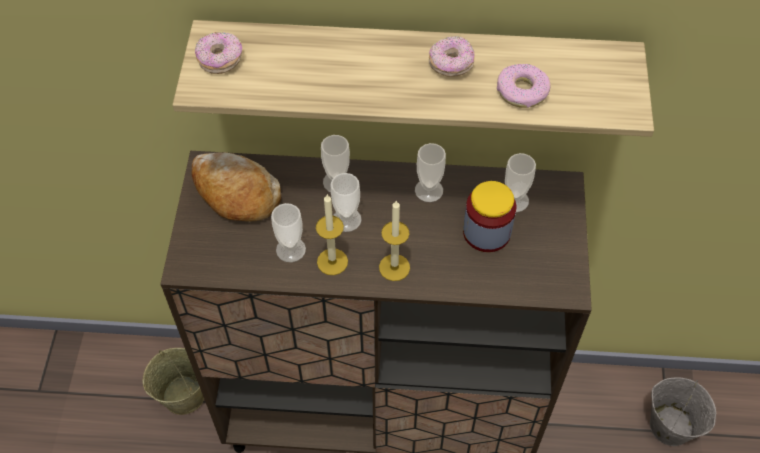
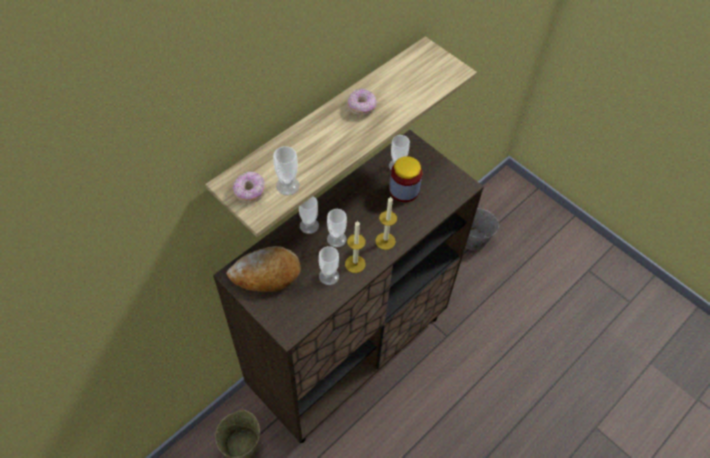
camera: 50 degrees left, 0 degrees up
(429, 190) = (356, 193): cup -> cup (287, 186)
(522, 92) = (407, 96): donut -> none

